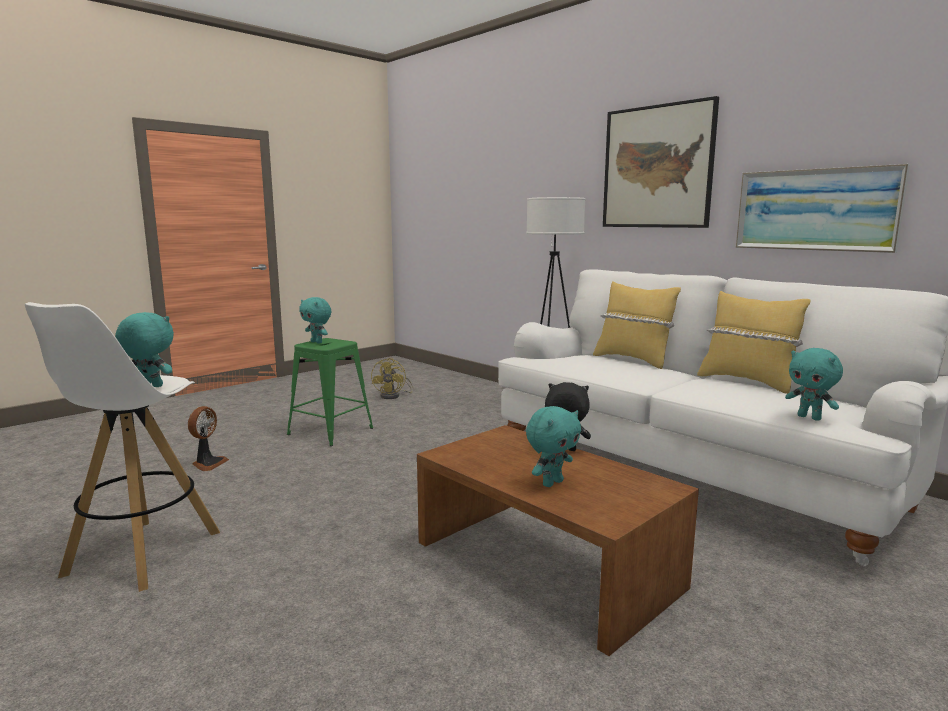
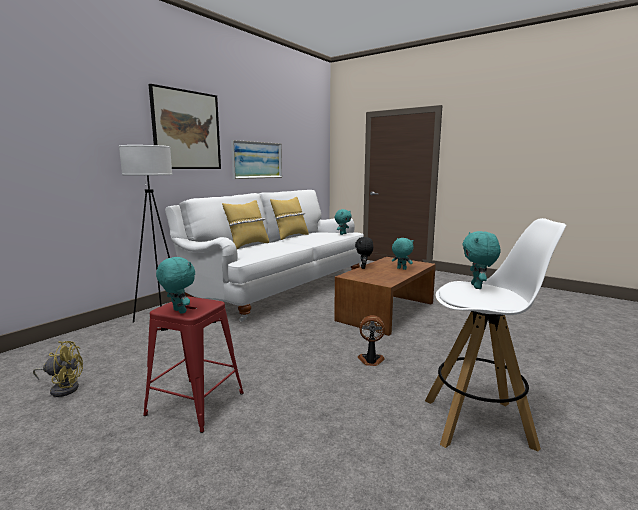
camera: 100 degrees left, 0 degrees up
(208, 463) = (303, 464): fan -> fan (371, 361)
(317, 342) = (178, 311): turquoise plush toy -> turquoise plush toy turned 75 degrees counterclockwise
(330, 431) = (196, 403): green stool -> red stool

